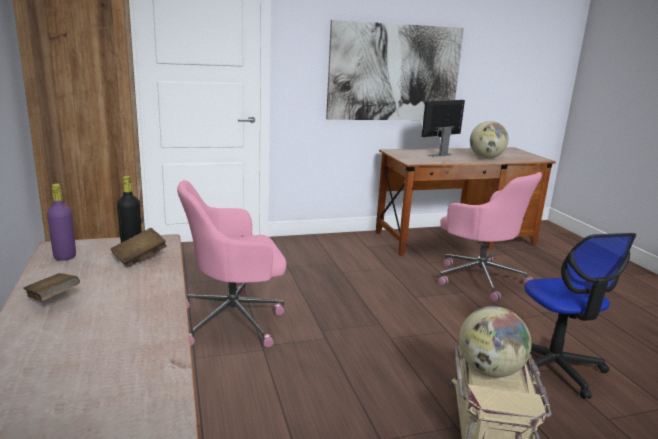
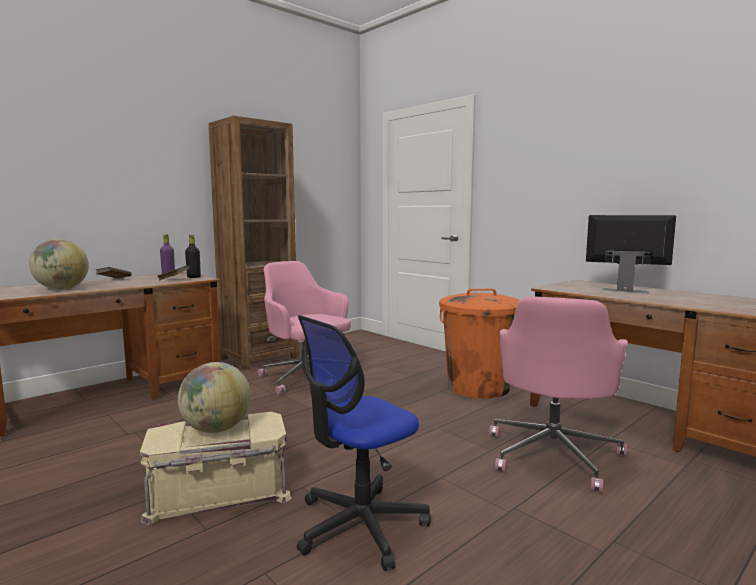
camera: 65 degrees right, 10 degrees down
(347, 257) = (478, 387): none -> orange trash can
(394, 73) = (599, 186): picture -> none
(486, 158) = (683, 301): globe -> globe (61, 289)

